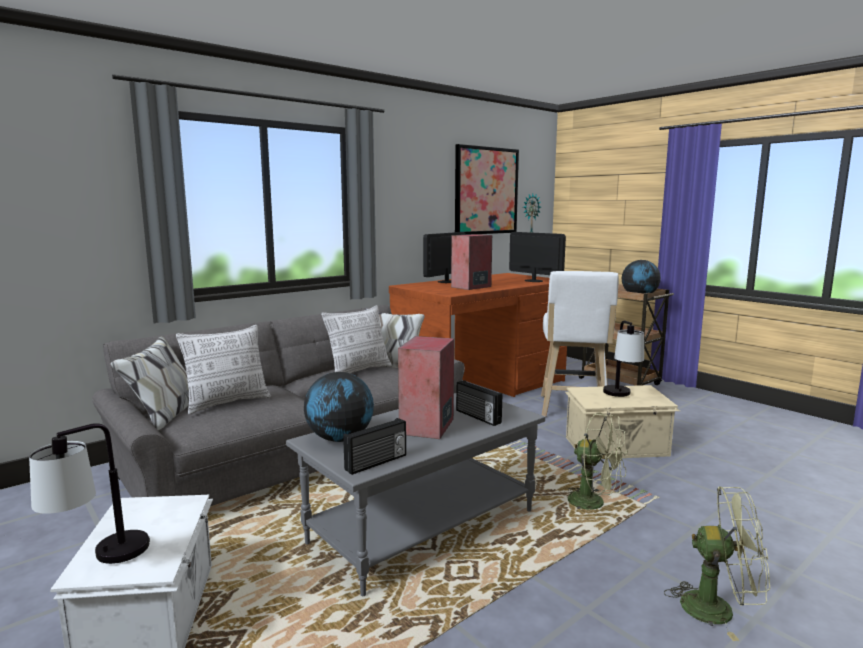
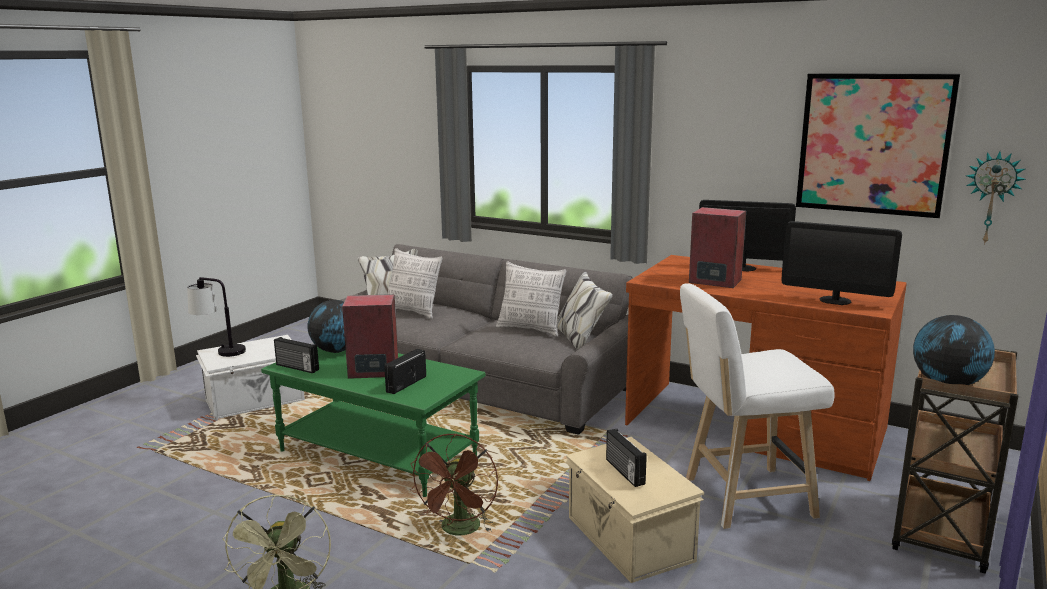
camera: 70 degrees right, 5 degrees up
(423, 526) = (379, 454): grey coffee table -> green coffee table
(533, 281) = (835, 300): monitor -> monitor turned 90 degrees clockwise
(594, 503) = (459, 531): green fan -> brown fan
(621, 396) = (624, 472): table lamp -> radio

